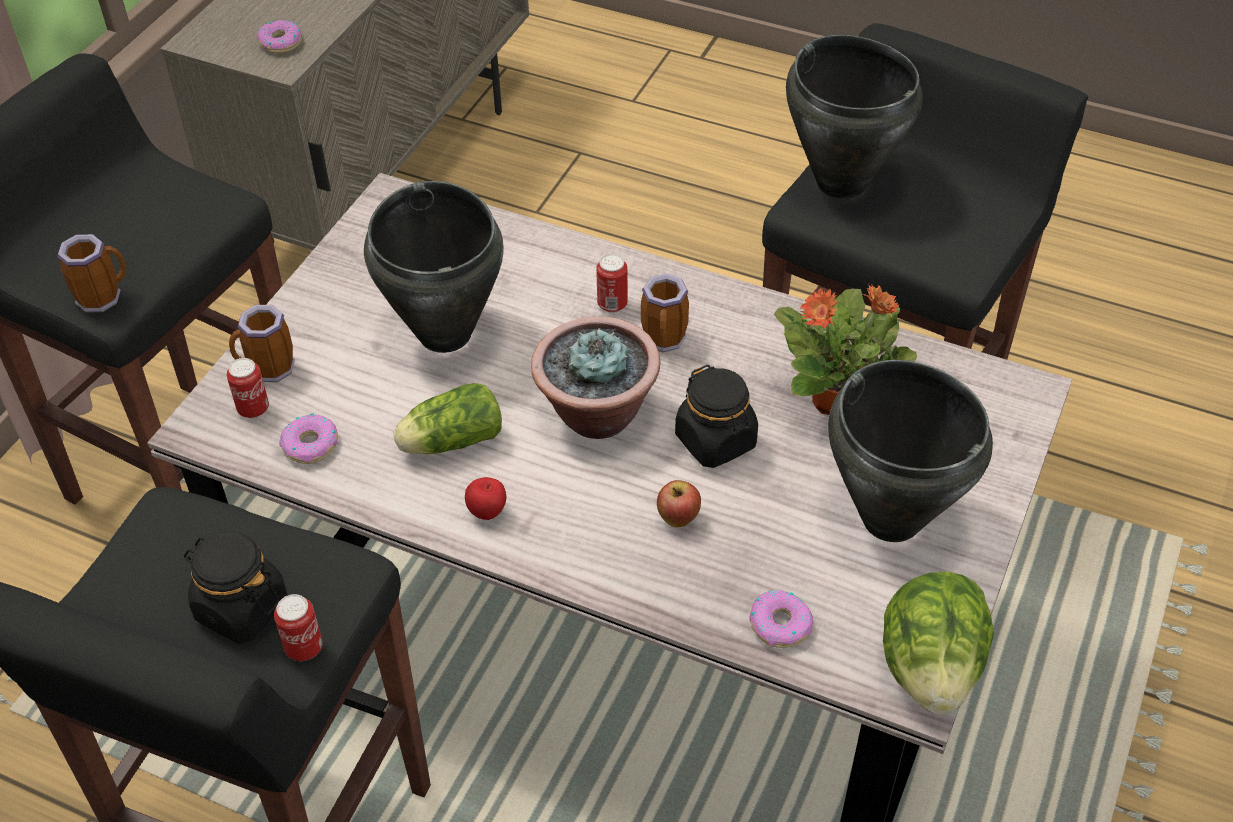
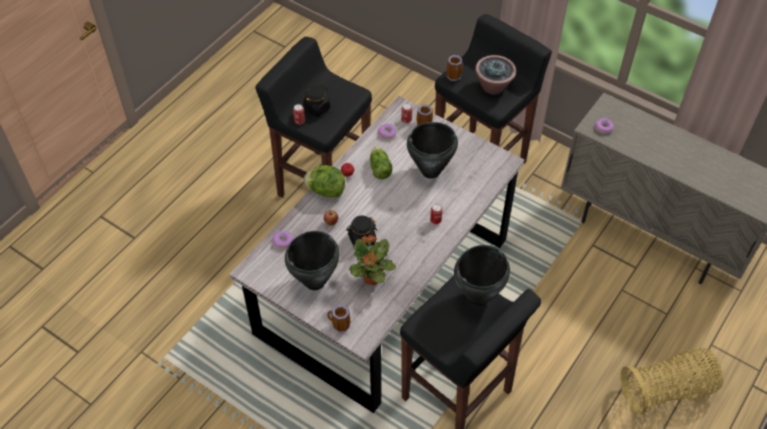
camera: 100 degrees right, 5 degrees up
(596, 413) = (382, 208): potted plant -> potted plant (493, 86)
(665, 341) = (413, 233): mug -> mug (339, 325)
(747, 149) = (667, 390): none -> basket
(930, 668) = (254, 276): lettuce -> lettuce (325, 191)

